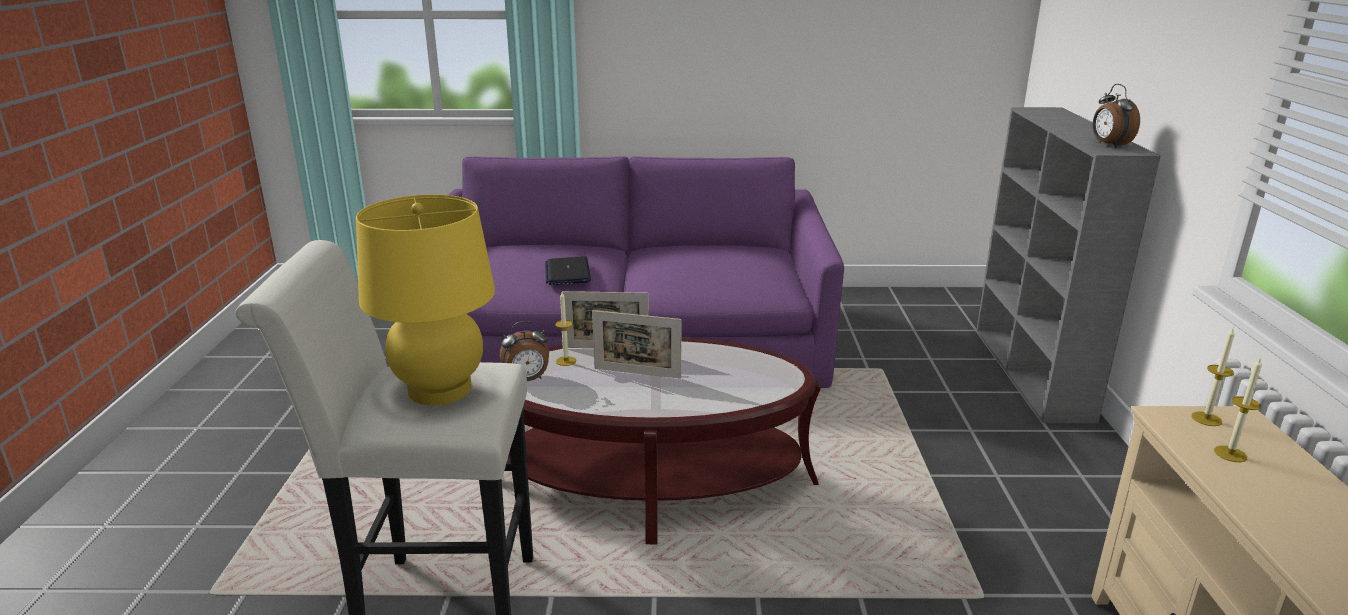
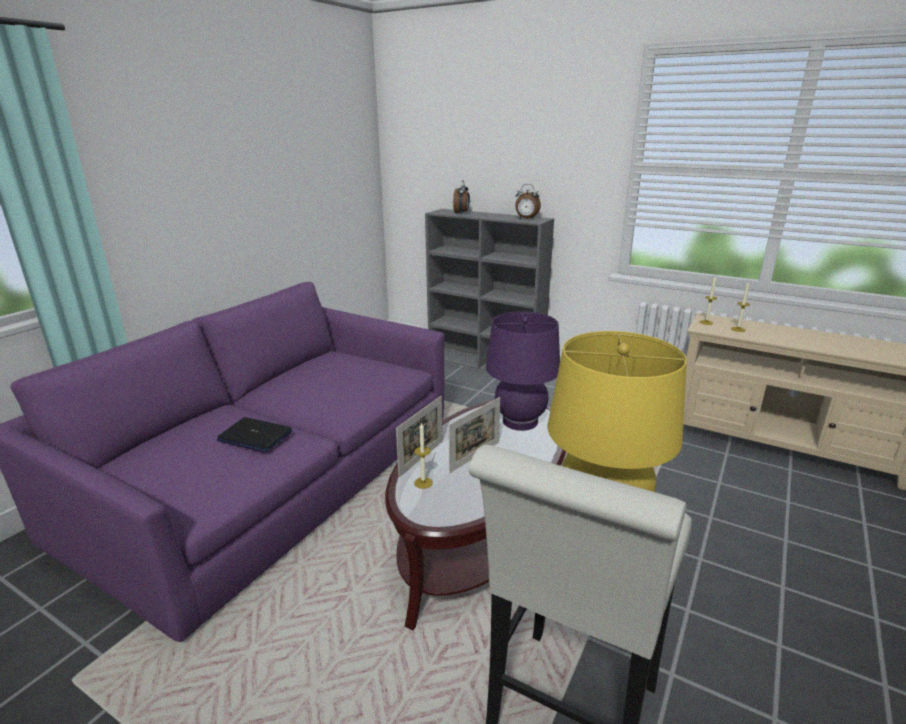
camera: 60 degrees left, 0 degrees up
(527, 380) = (439, 511): alarm clock -> alarm clock (461, 213)
(743, 379) = (520, 421): none -> purple table lamp

